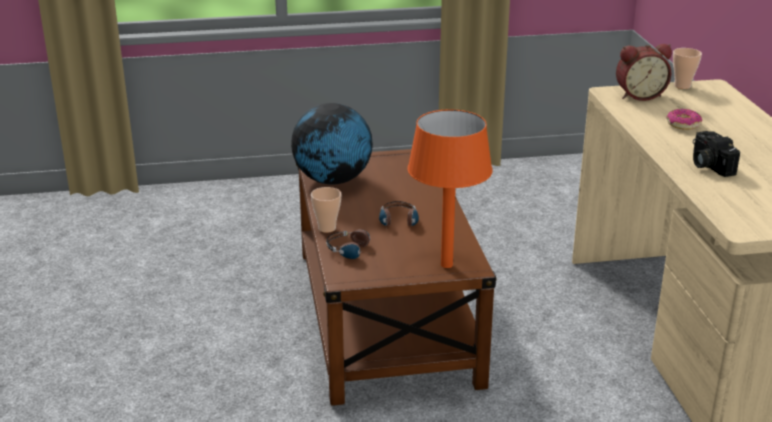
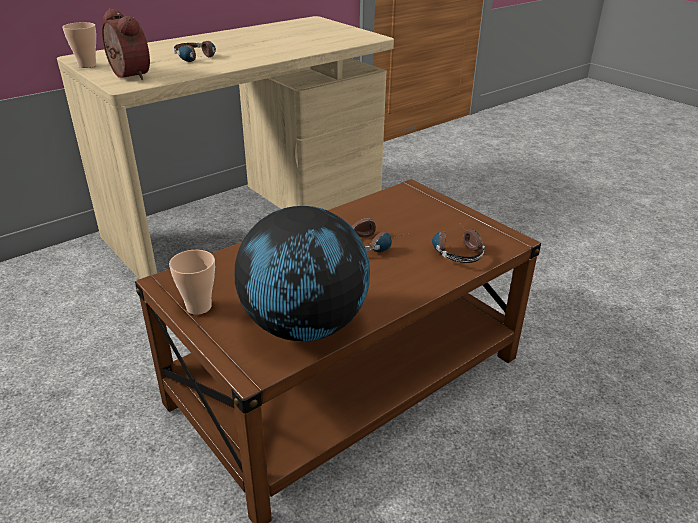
camera: 120 degrees left, 5 degrees up
(327, 228) = (432, 283): cup -> cup (199, 307)
(447, 264) = (419, 200): orange table lamp -> none
(683, 125) = (198, 58): donut -> headphones
(708, 165) = (279, 48): camera -> none

